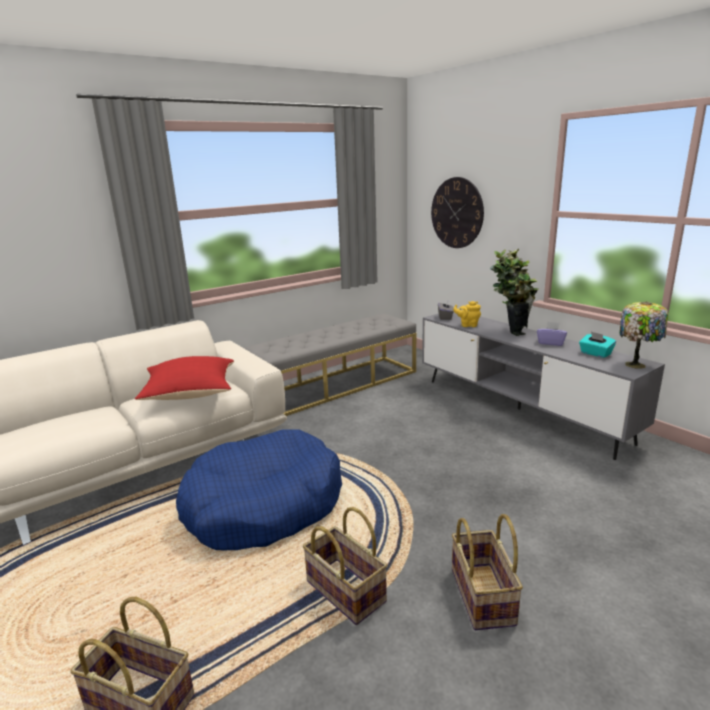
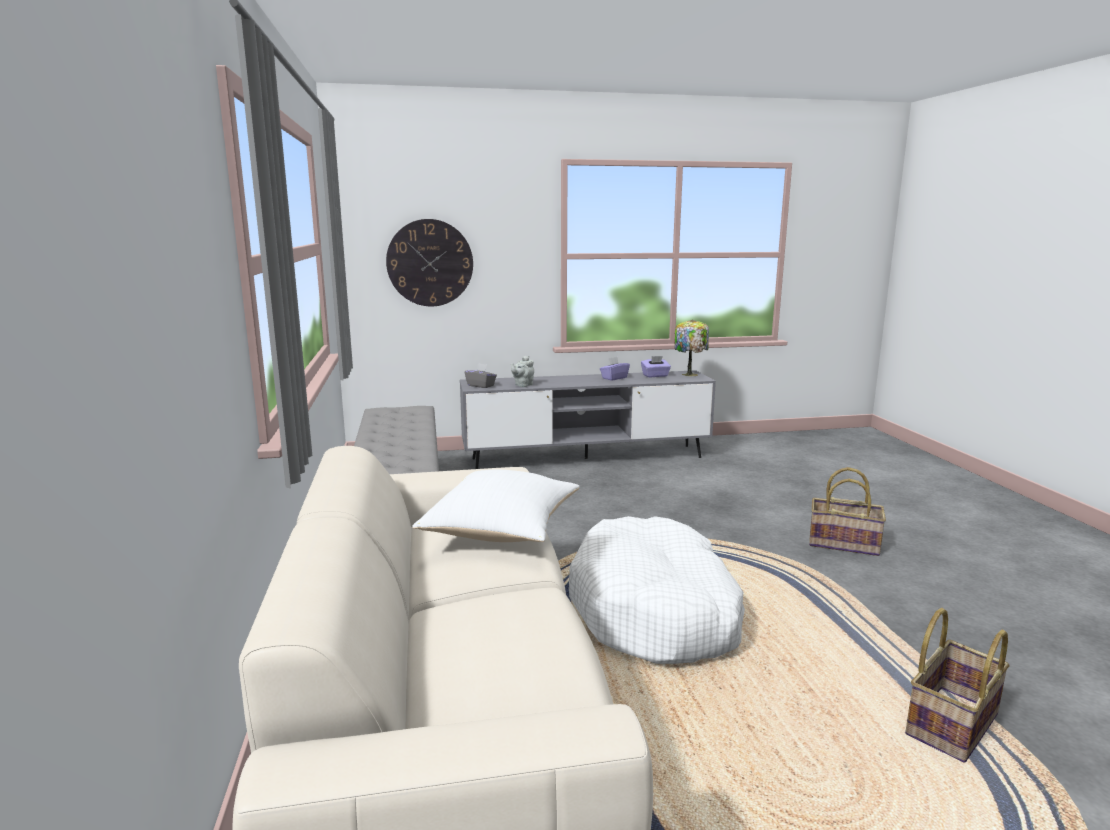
camera: 65 degrees left, 5 degrees down
(189, 395) = (502, 532): red pillow -> white pillow
(263, 505) = (655, 611): blue dog bed -> white dog bed
(344, 592) = (822, 594): basket -> none
(468, 325) = (522, 385): yellow teapot -> grey teapot
(510, 330) = (563, 379): potted plant -> none
(595, 353) = (655, 376): turquoise tissue box -> purple tissue box

